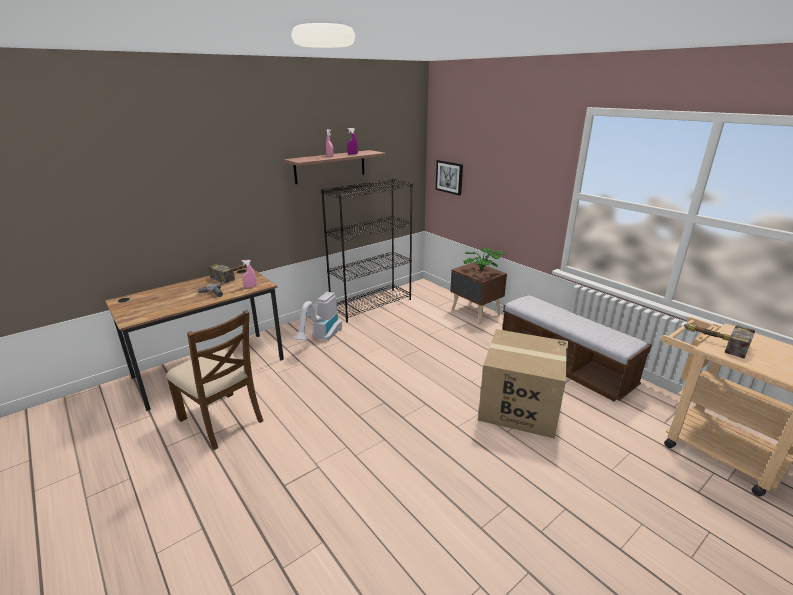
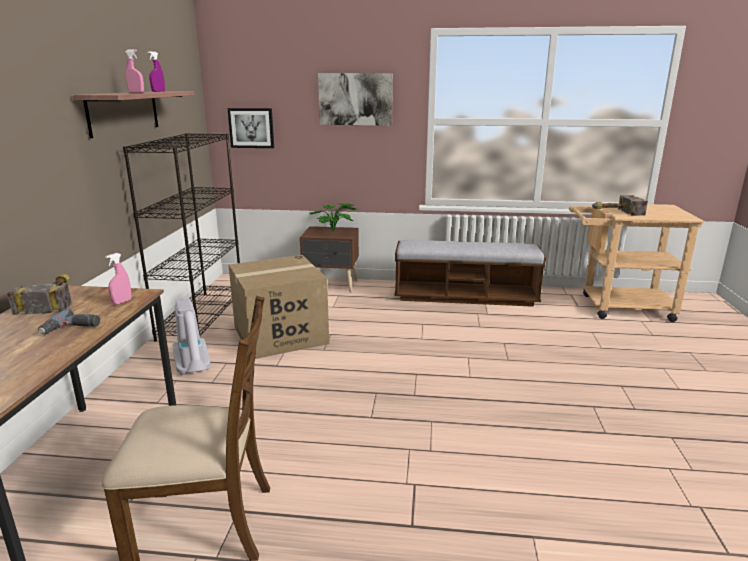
camera: 45 degrees left, 5 degrees down
(519, 165) = (355, 99): none -> picture
(519, 406) = (486, 338): cardboard box -> cardboard box (280, 335)

